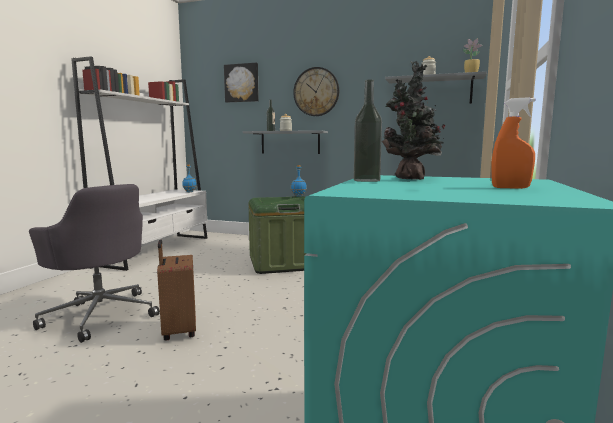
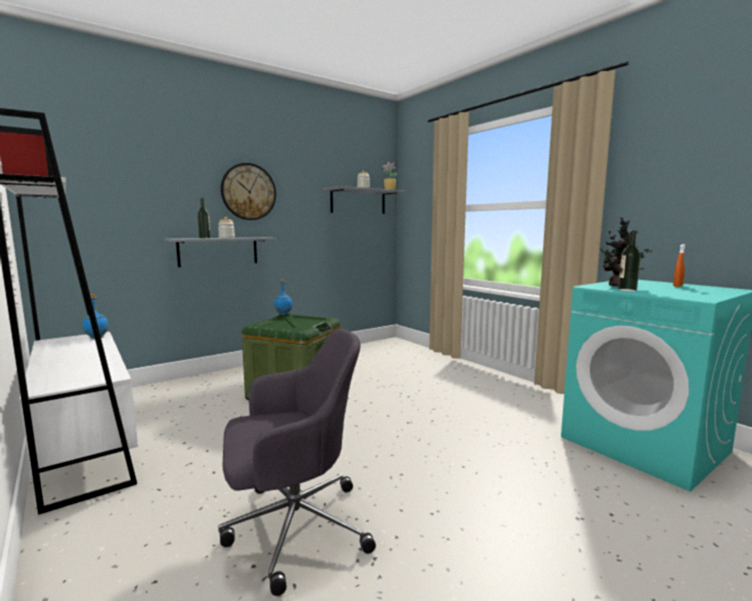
camera: 55 degrees left, 0 degrees up
(178, 331) = (406, 482): brown suitcase -> none
(242, 83) = (137, 169): picture -> none

